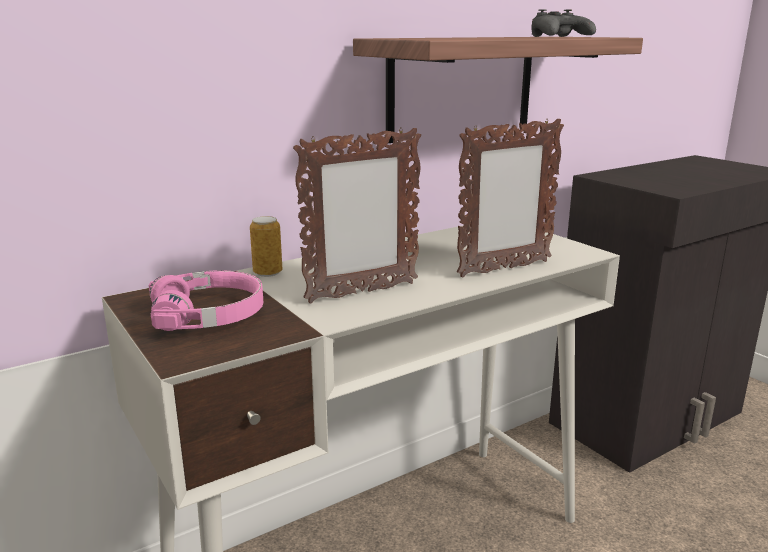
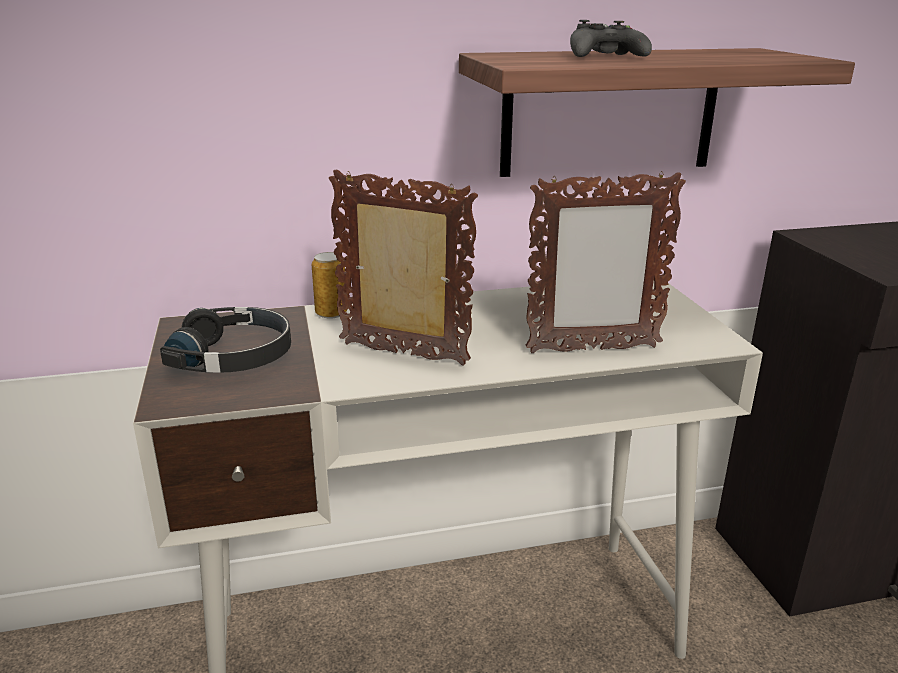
camera: 20 degrees right, 5 degrees up
(209, 314) = (234, 355): pink headphones -> black headphones
(361, 293) = (404, 355): picture frame -> picture frame turned 150 degrees counterclockwise
(559, 37) = (726, 58): black game controller -> black game controller (605, 57)

